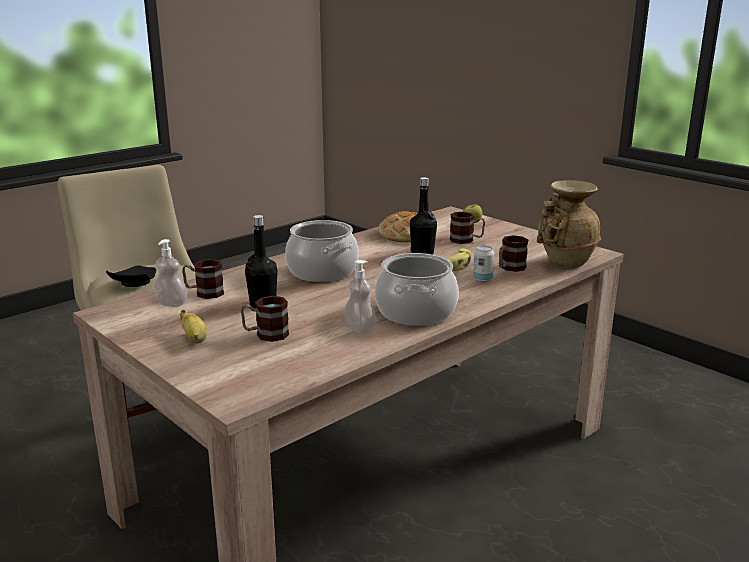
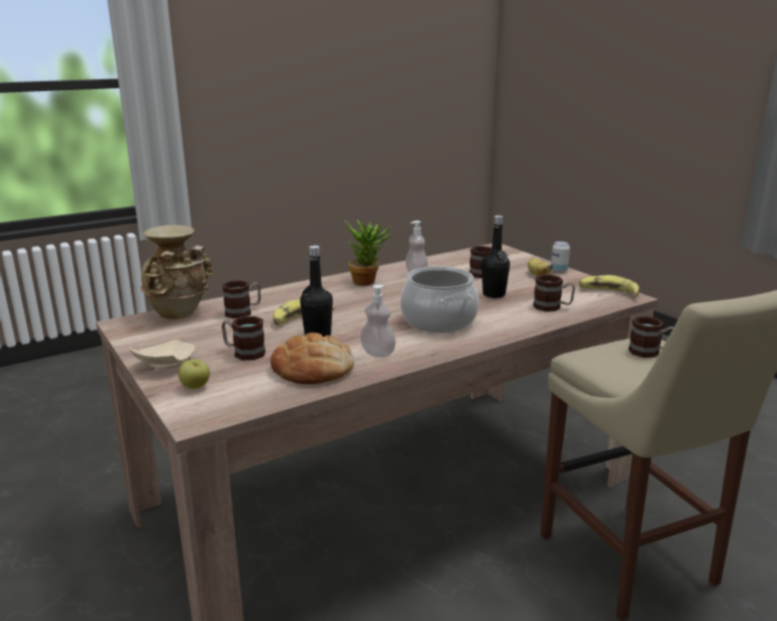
camera: 170 degrees left, 0 degrees up
(124, 316) = (608, 292): none -> banana
(133, 284) = (650, 352): black plate -> mug
(171, 304) = (576, 299): soap dispenser -> soap dispenser (377, 353)
(415, 312) = (368, 281): cooking pot -> potted plant
(482, 280) = (285, 302): can -> can (559, 271)
(512, 231) = (164, 364): none -> beige plate

